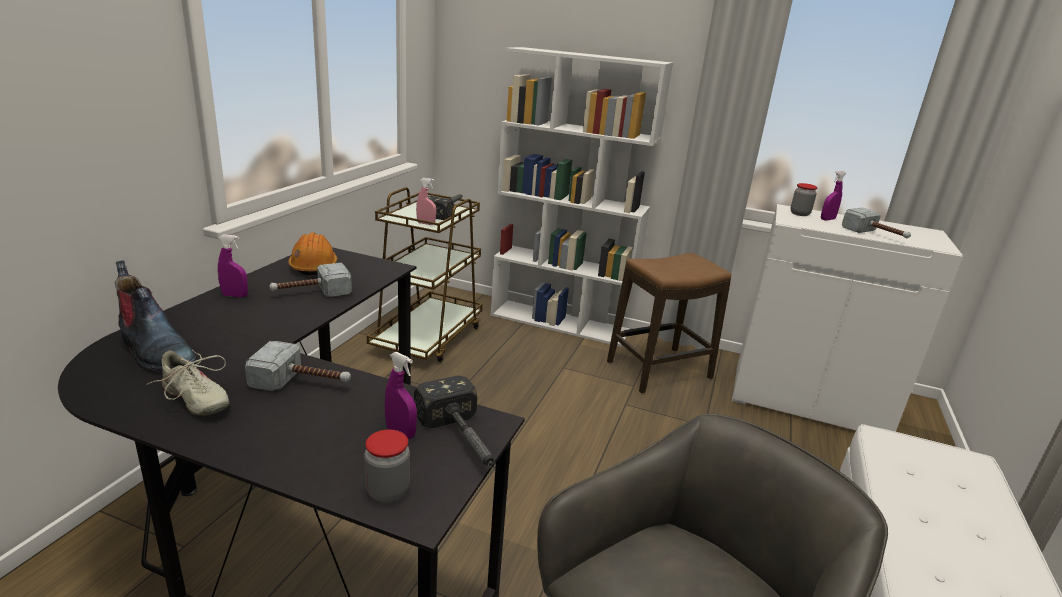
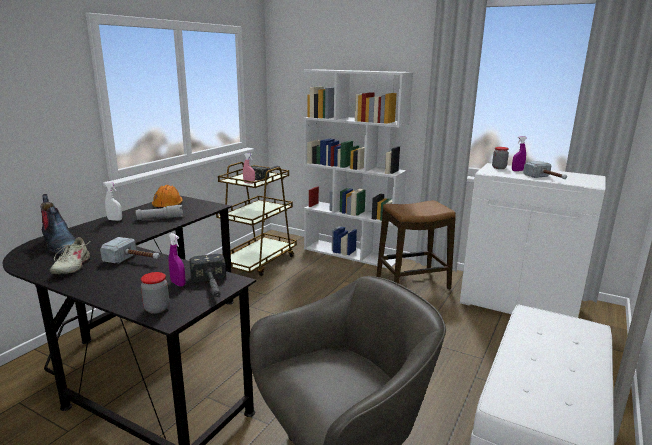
camera: 10 degrees right, 5 degrees down
(195, 399) = (71, 266): beige shoe -> beige shoe turned 45 degrees clockwise
(235, 296) = (115, 220): purple spray bottle -> white spray bottle
(311, 293) = (160, 218): hammer -> grey flashlight

